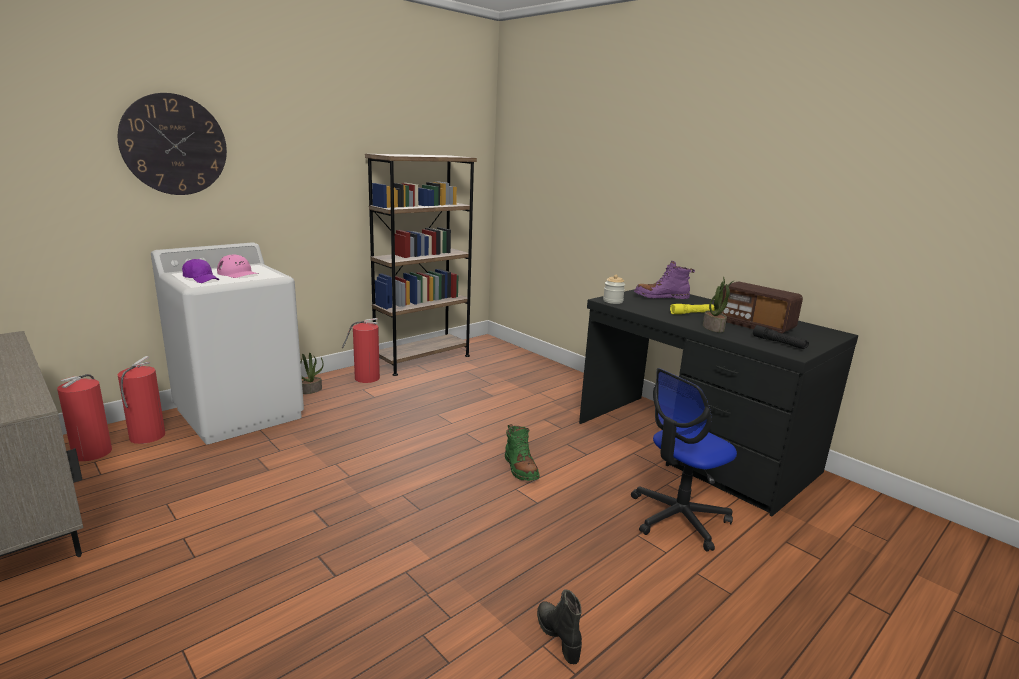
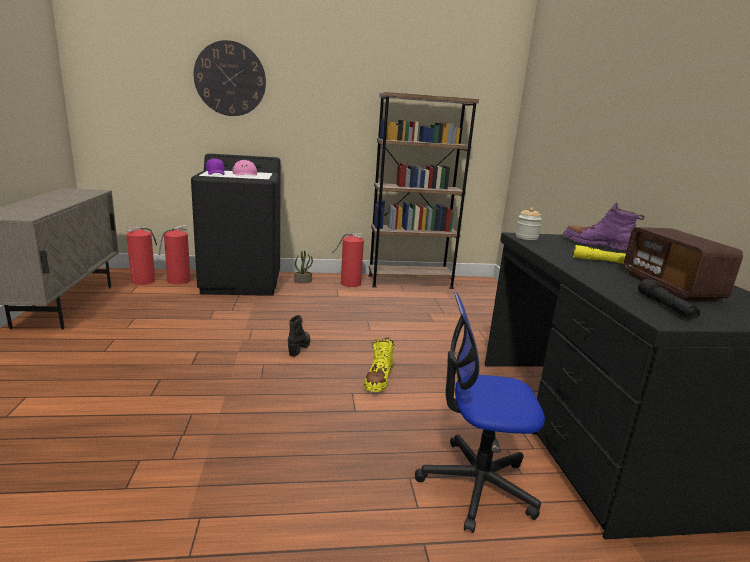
camera: 35 degrees right, 0 degrees up
(240, 413) = (242, 282): white washing machine -> black washing machine
(520, 468) = (378, 380): green boot -> yellow boot
(558, 636) = (220, 519): black boot -> black boot (299, 347)
(714, 328) = (599, 276): potted plant -> none

